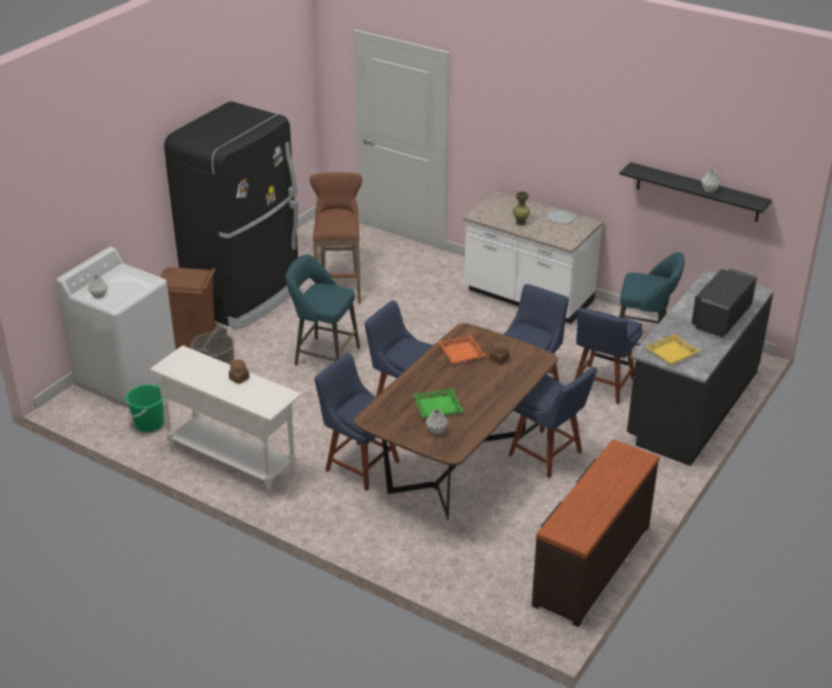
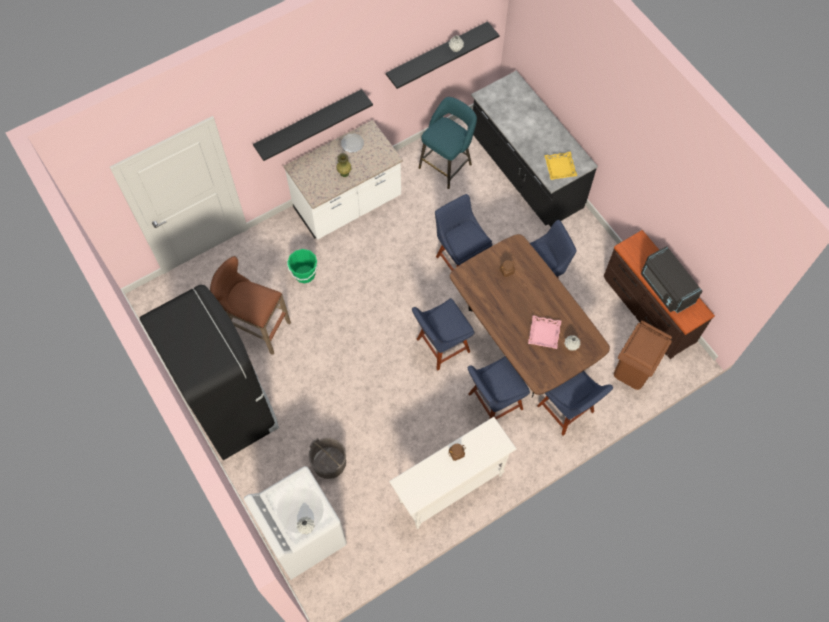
camera: 65 degrees left, 30 degrees up
(149, 424) = (375, 535): green bucket -> green bucket (305, 274)
(192, 340) = (274, 468): brown trash can -> brown trash can (633, 371)
(323, 356) = (349, 376): turquoise stool -> none
(437, 406) = (544, 333): green tray -> pink tray
(461, 352) = (487, 290): orange tray -> none
(535, 155) = (309, 123): none -> black shelf
(602, 386) = (479, 213): blue chair -> blue chair (567, 411)
(720, 318) = (534, 119): black microwave -> black microwave (665, 288)

